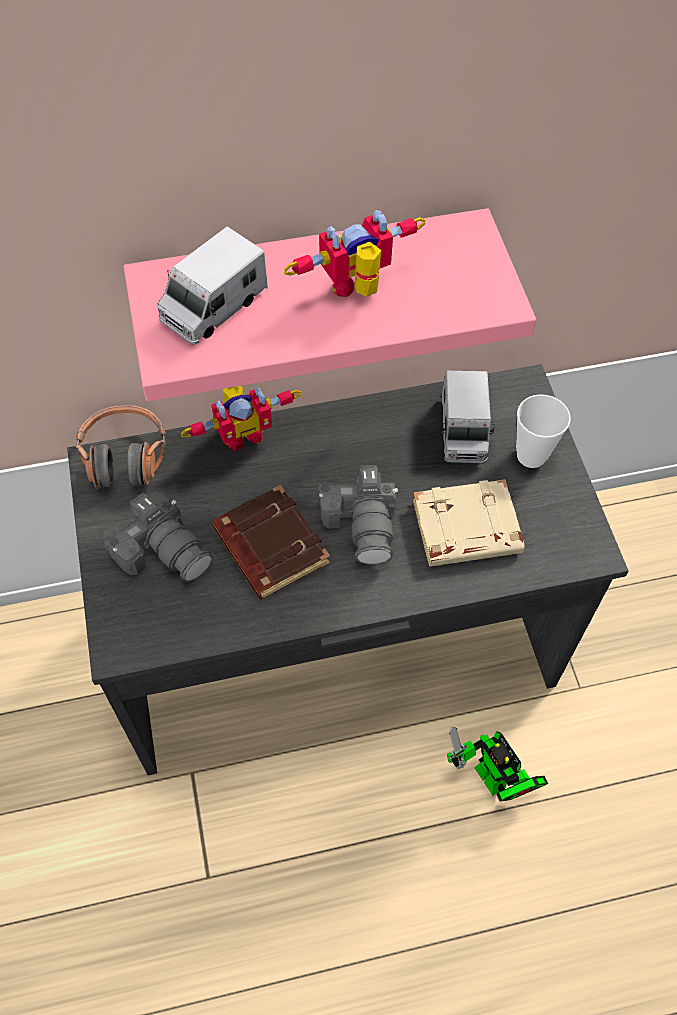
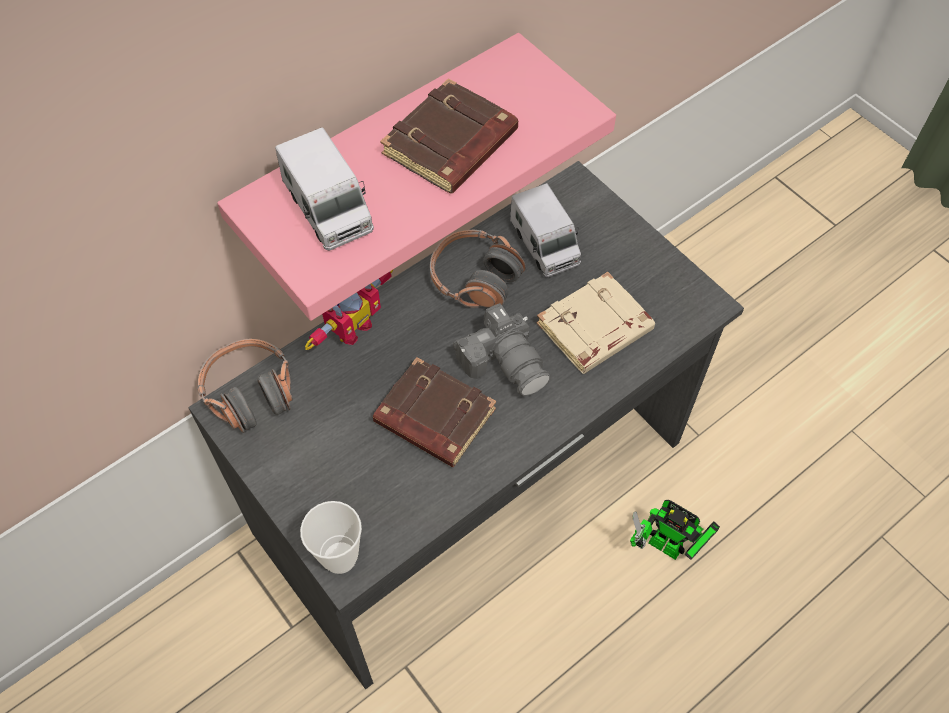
camera: 25 degrees left, 0 degrees up
(163, 550) = (338, 463): camera -> none
(213, 306) = (328, 209): toy truck -> toy truck turned 45 degrees counterclockwise
(358, 290) = (451, 145): toy robot -> brown book
(379, 436) = (475, 278): none -> headphones
(531, 455) = (613, 243): cup -> cup (340, 557)

